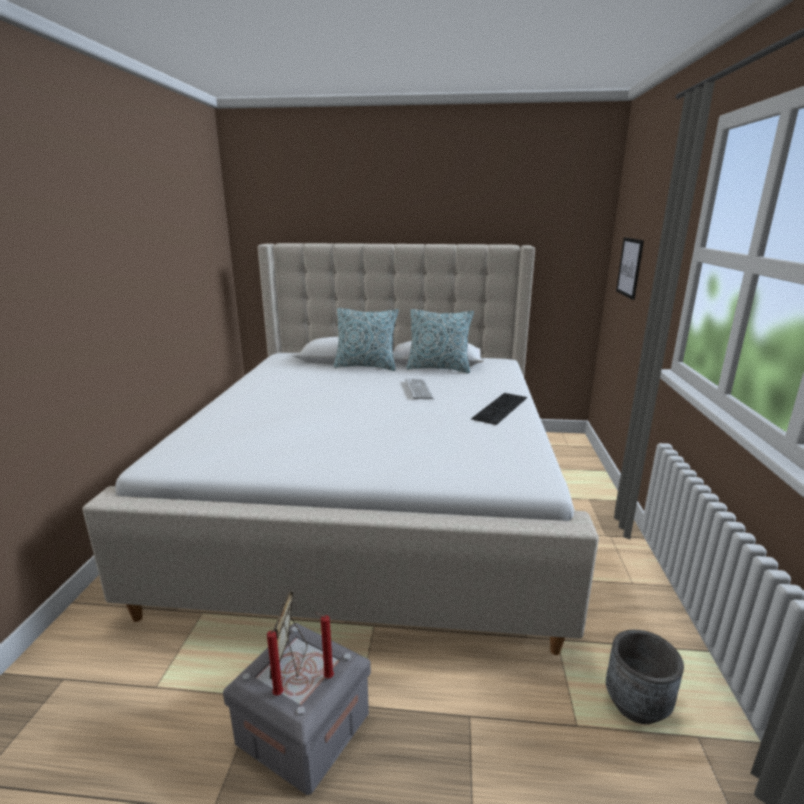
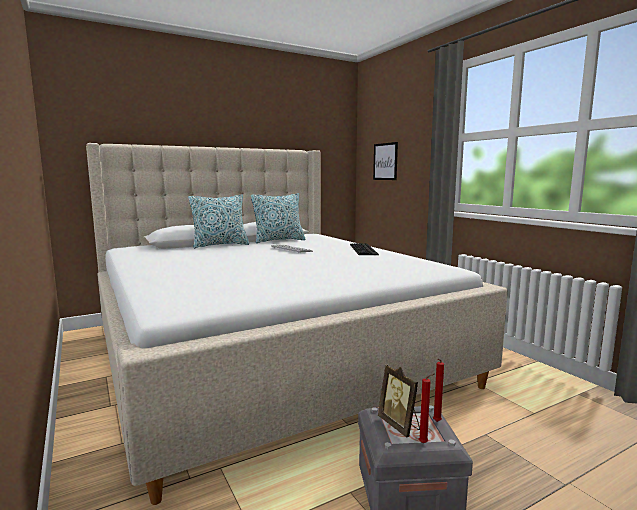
camera: 35 degrees left, 10 degrees down
(636, 704) = (542, 393): grey planter -> none

